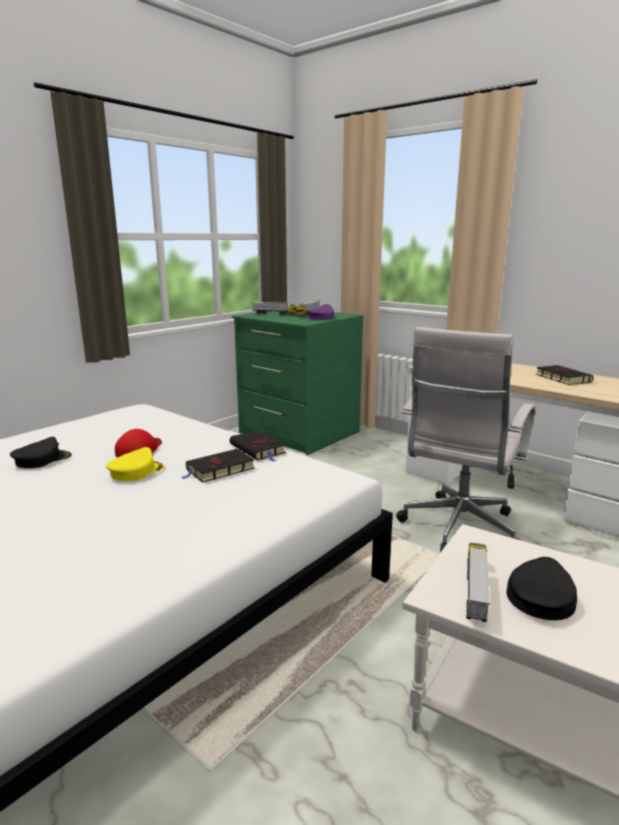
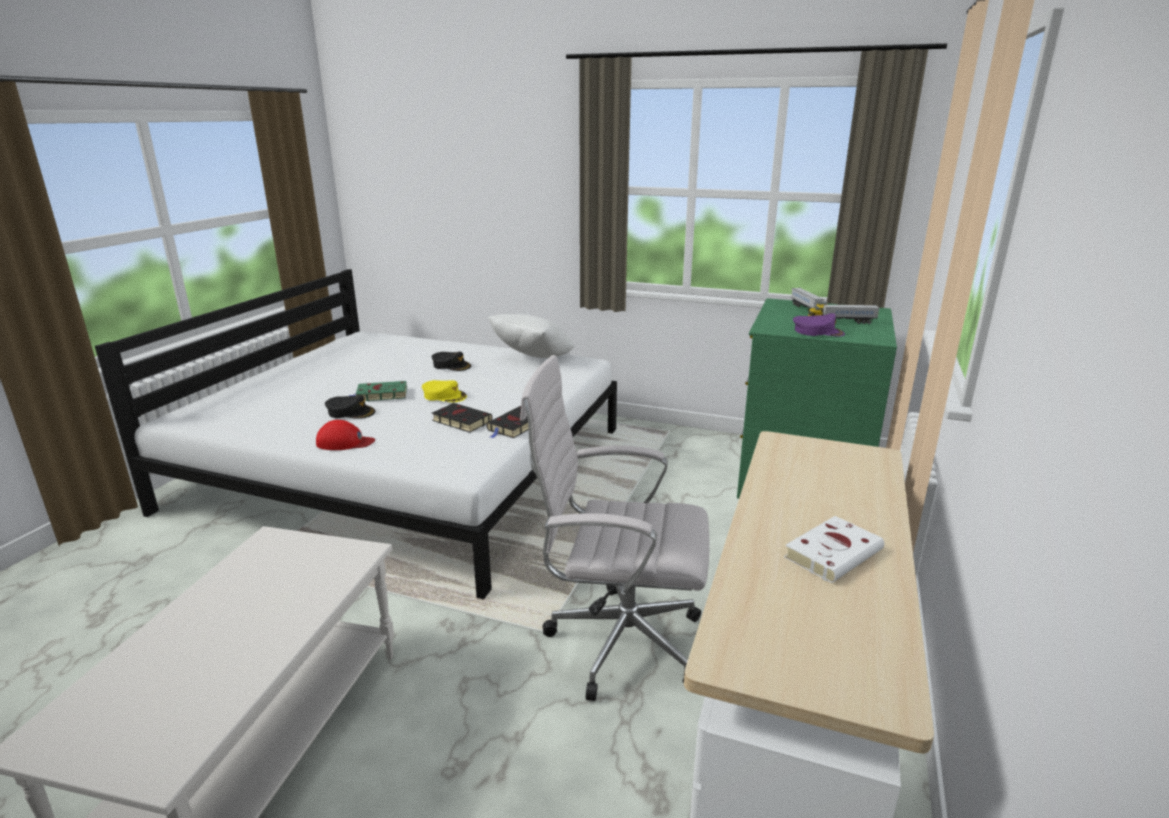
camera: 70 degrees right, 5 degrees up
(78, 505) = (380, 395): none -> green book
(94, 424) = (533, 359): none -> white pillow
(139, 449) = (489, 386): red cap -> red cap (345, 442)
(475, 590) = (273, 555): toy truck -> none
(540, 596) = (262, 587): black cap -> black cap (351, 412)
(561, 378) = (834, 553): black book -> white book

